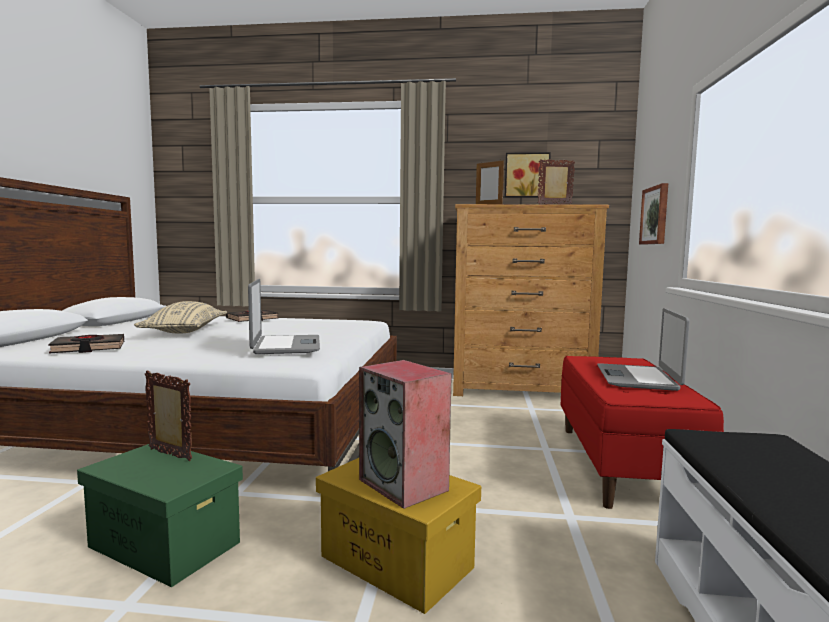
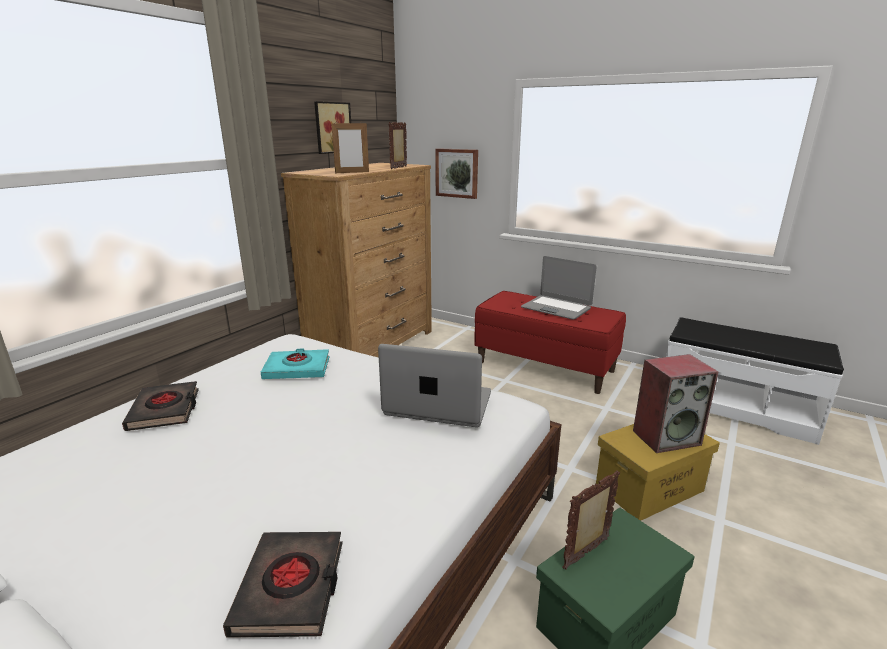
camera: 65 degrees left, 15 degrees up
(186, 331) = (212, 477): beige pillow -> none
(322, 325) = (297, 369): none -> turquoise book

